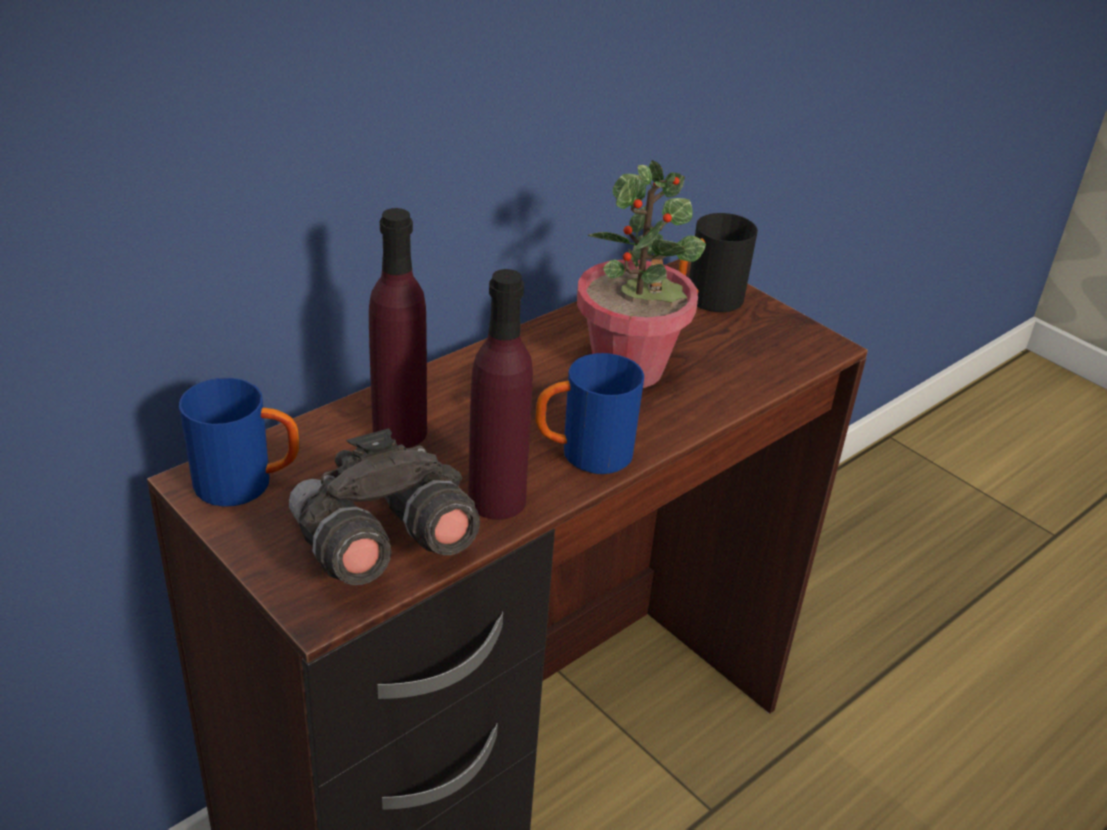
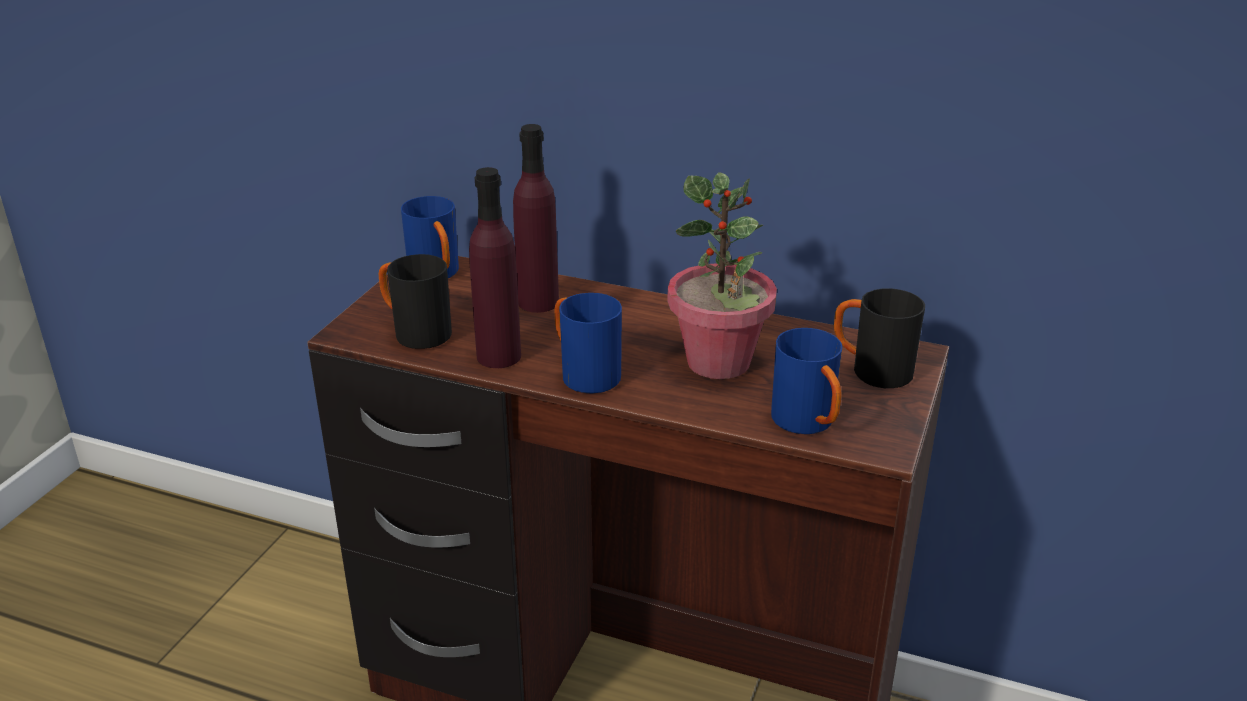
camera: 65 degrees right, 5 degrees down
(379, 548) = (414, 332): grey binoculars -> black mug
(769, 365) = (809, 425): none -> blue mug

